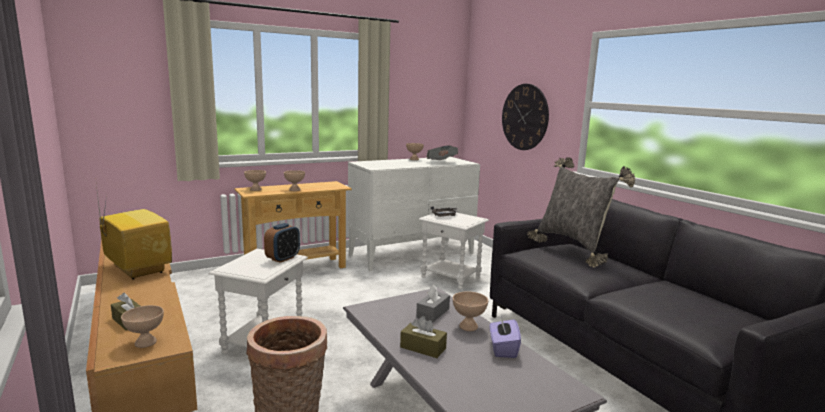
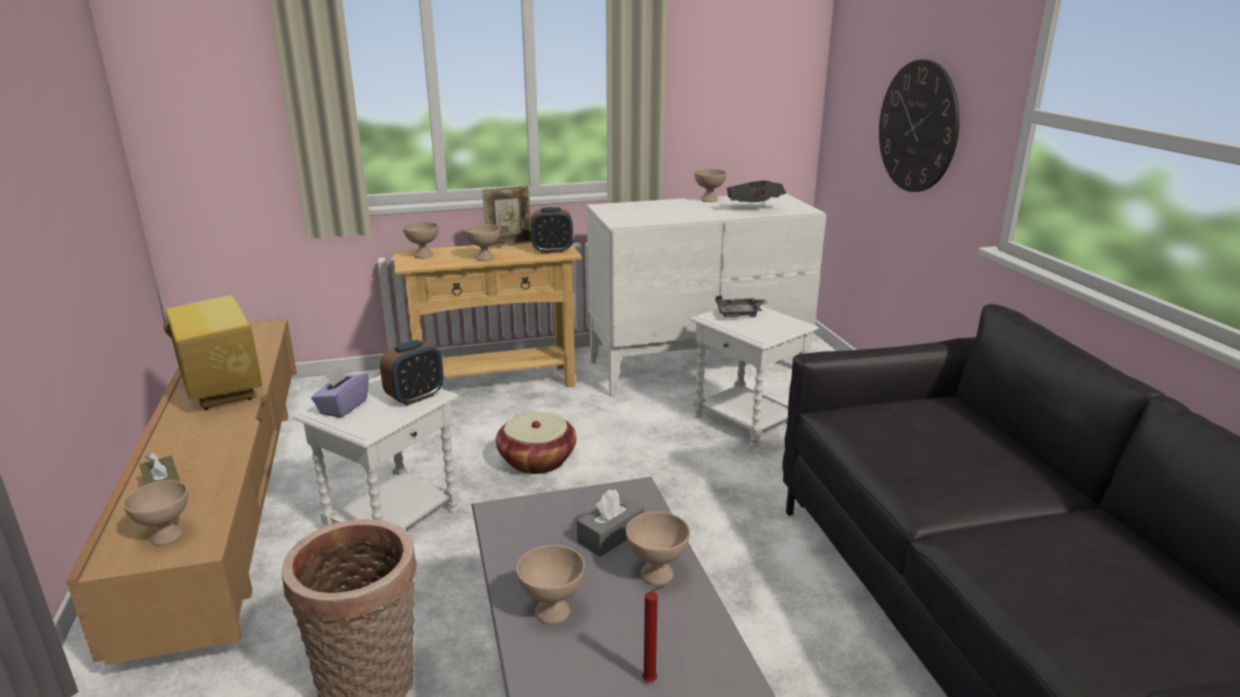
camera: 15 degrees right, 10 degrees up
(305, 184) = (509, 244): none -> picture frame
(332, 186) = (552, 250): none -> alarm clock
(340, 304) = (537, 460): none -> basket
(423, 348) = (553, 612): brown tissue box -> beige bowl
(495, 370) = (652, 681): none -> red candle
(503, 349) = (691, 634): purple tissue box -> purple tissue box (343, 407)
(573, 253) = (935, 427): pillow -> none

